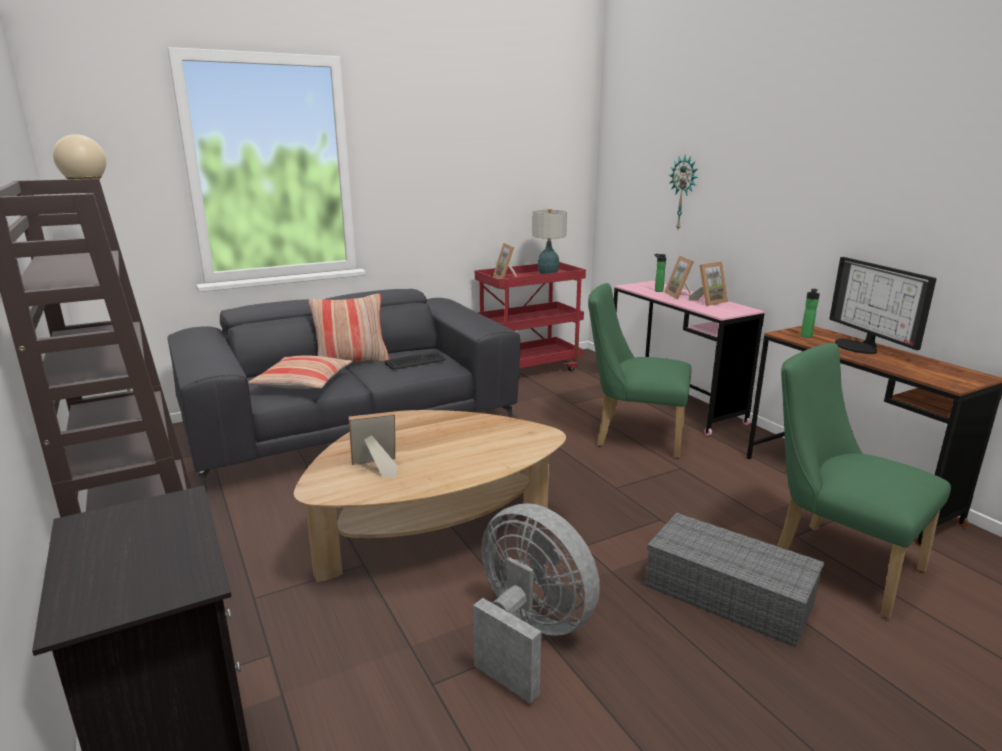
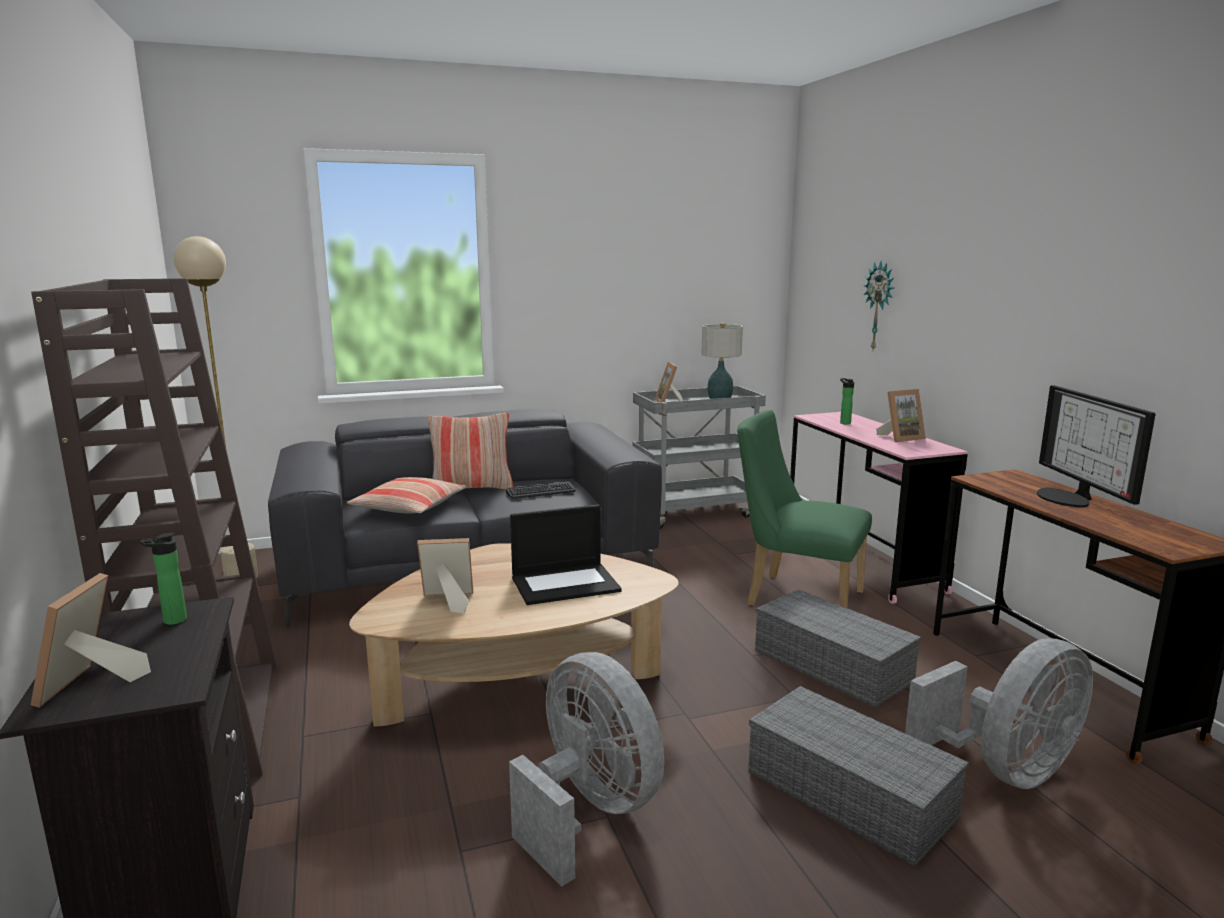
camera: 10 degrees right, 5 degrees down
(472, 443) = (566, 584): none -> laptop
(528, 370) = (695, 513): red cart -> grey cart
(680, 295) = (869, 429): picture frame -> picture frame (91, 685)
(681, 490) = (834, 665): none -> grey storage box
(806, 336) = (1003, 483): bottle -> bottle (171, 621)
(834, 562) = (1006, 770): green chair -> grey fan

